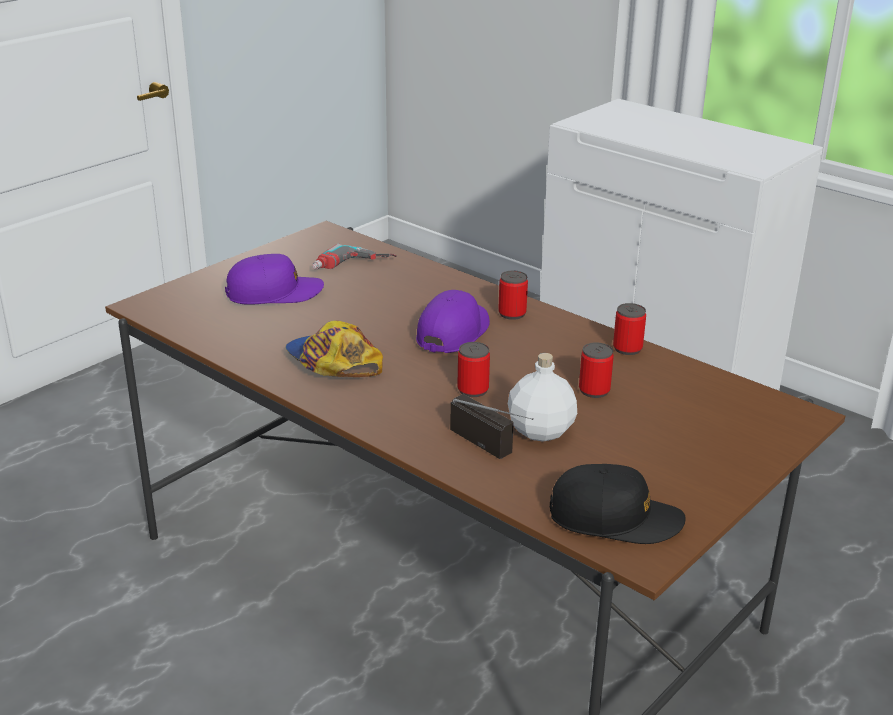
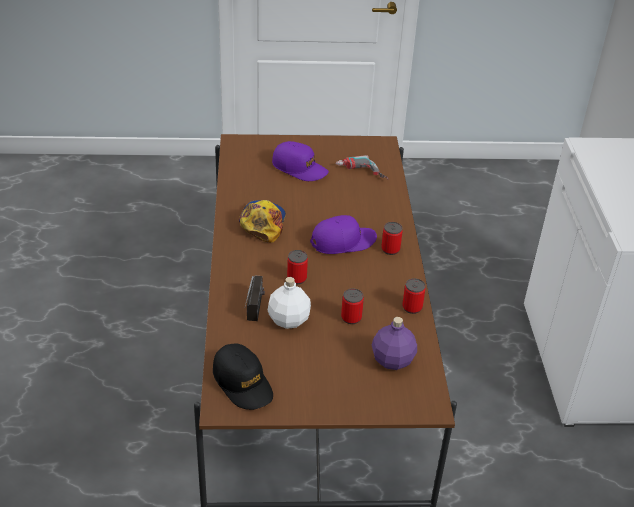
camera: 45 degrees right, 10 degrees up
(701, 401) = (392, 361): none -> purple bottle

